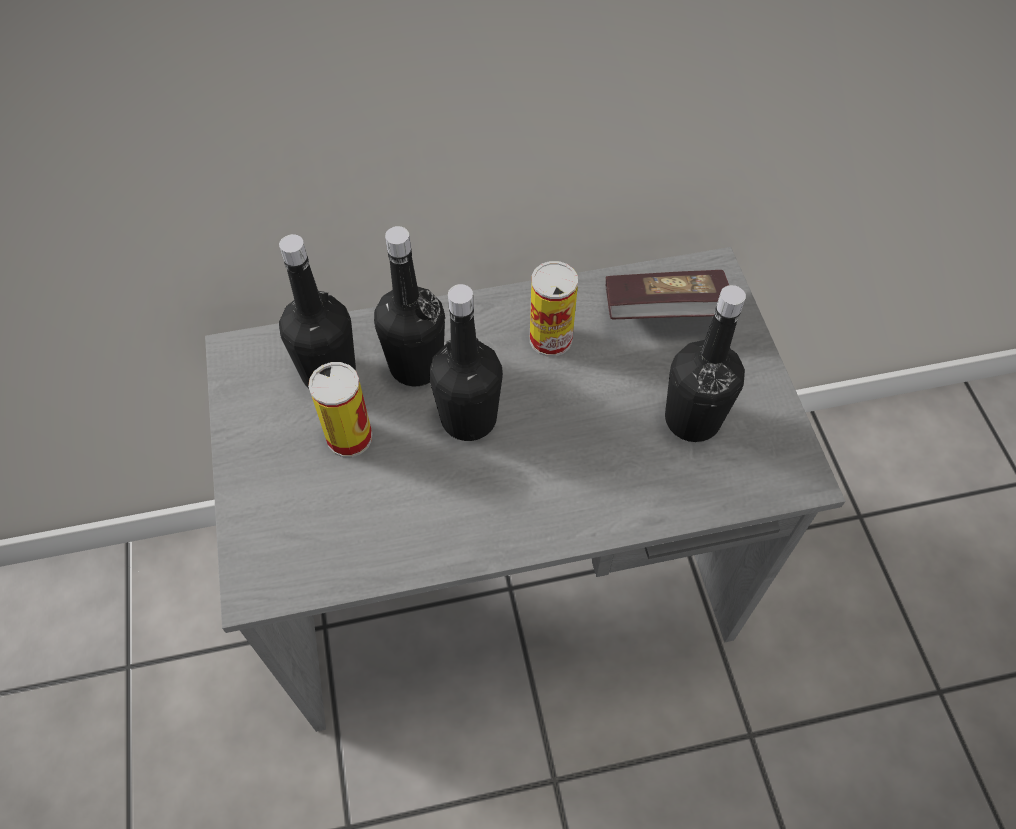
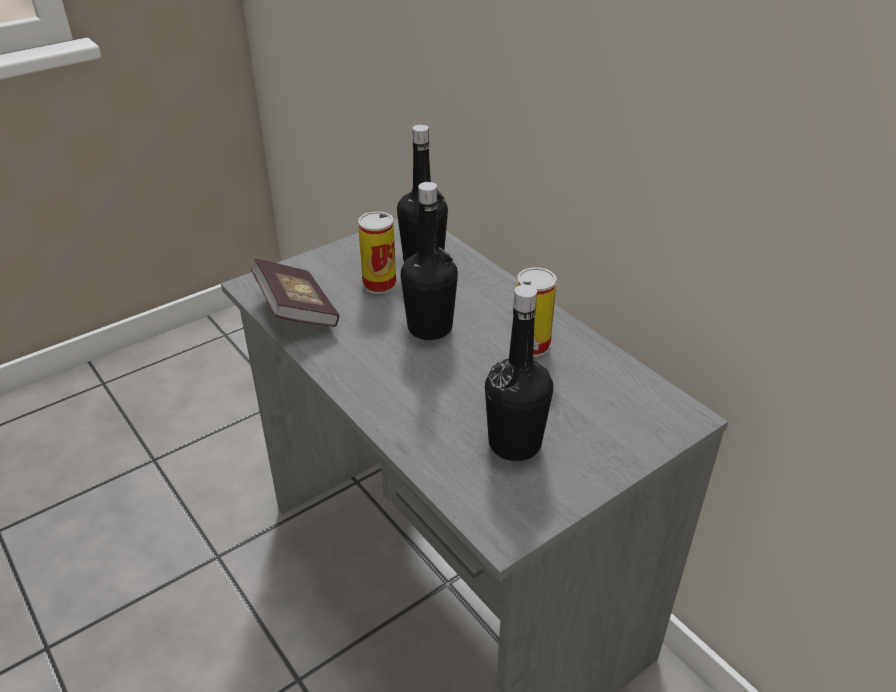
camera: 65 degrees right, 20 degrees down
(416, 365) = (457, 292): black bottle -> none
(664, 311) = (613, 398): book -> book (296, 311)

